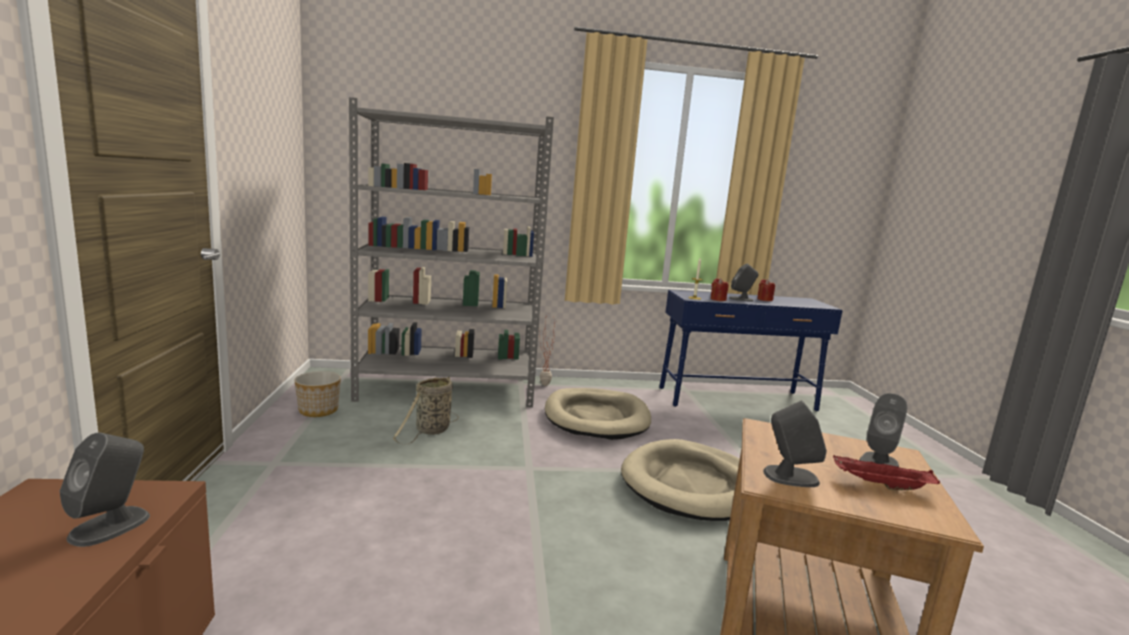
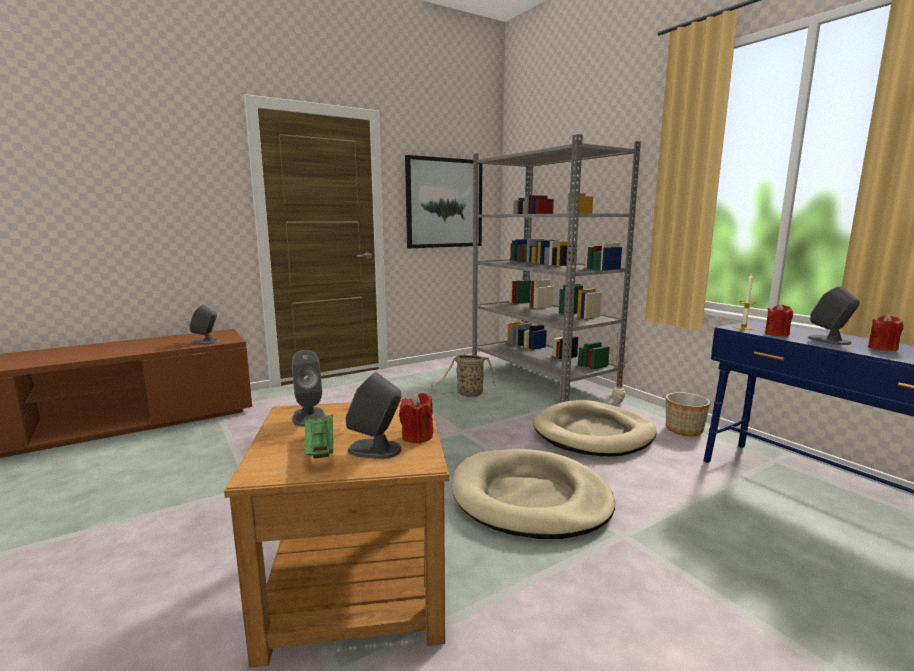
camera: 65 degrees right, 0 degrees up
(267, 160) = (444, 203): none -> picture
(318, 410) = (448, 367): planter -> planter (684, 429)
(848, 443) = (417, 437): none -> red candle
(880, 486) = (319, 449): red tray -> green tray

